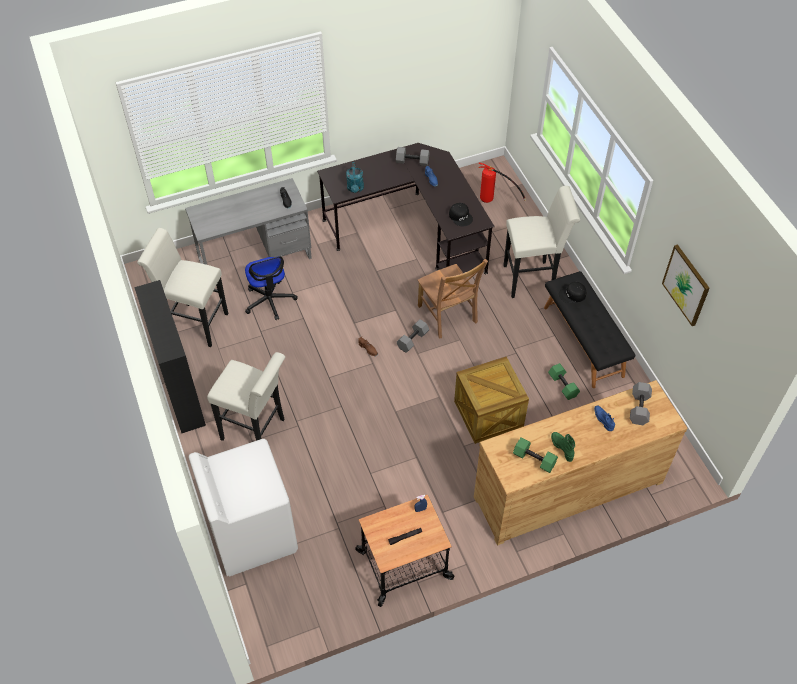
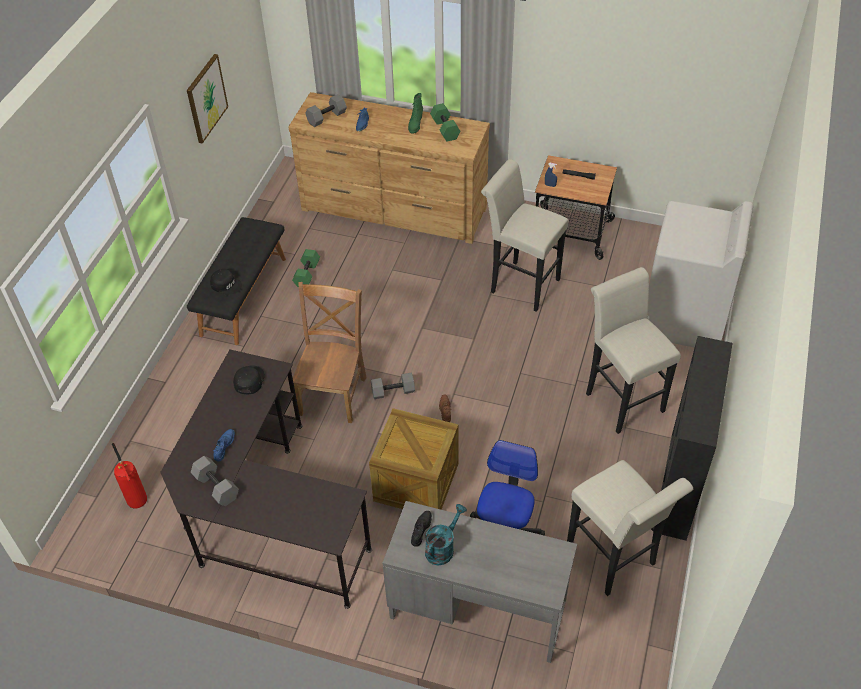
camera: 140 degrees left, 5 degrees down
(355, 189) = (322, 493): turquoise watering can -> turquoise watering can (442, 547)
(488, 414) = (394, 290): crate -> crate (416, 482)
(533, 279) = (211, 377): white stool -> white stool (520, 284)

